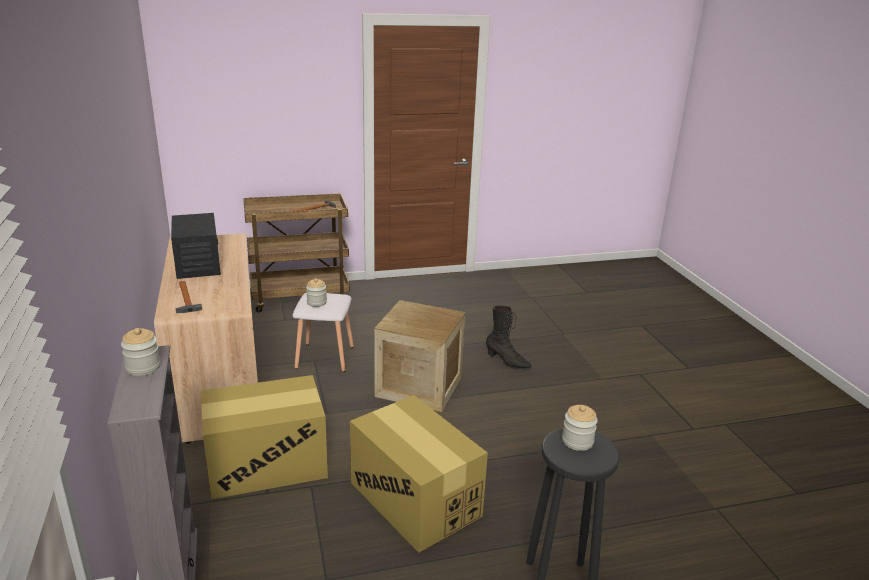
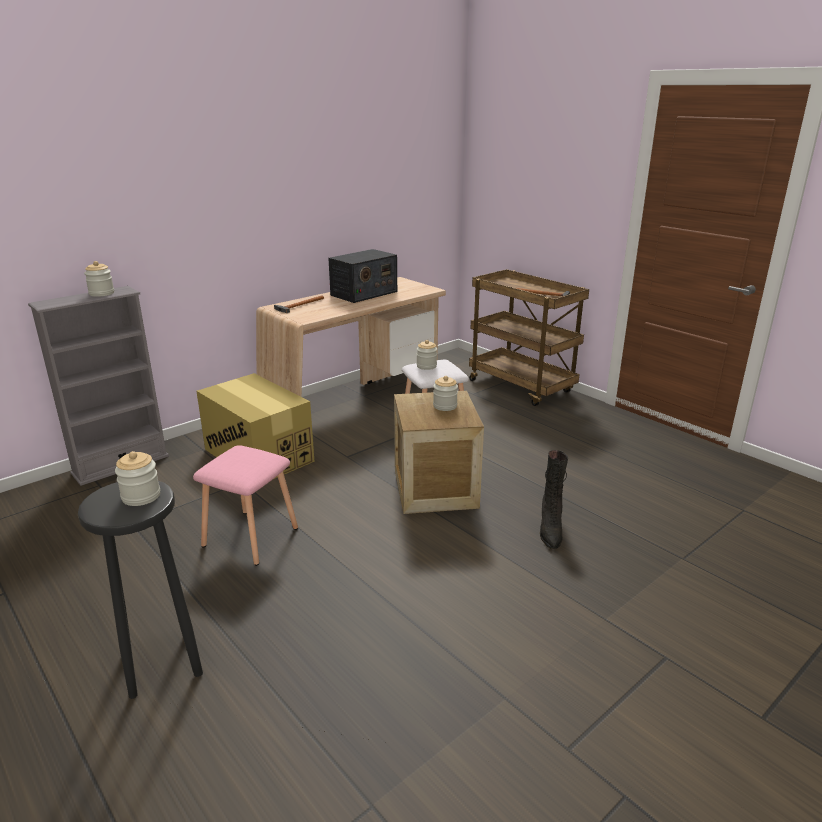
camera: 65 degrees right, 0 degrees up
(414, 499) = (252, 537): cardboard box -> pink stool
(419, 315) = (445, 406): none -> jar

